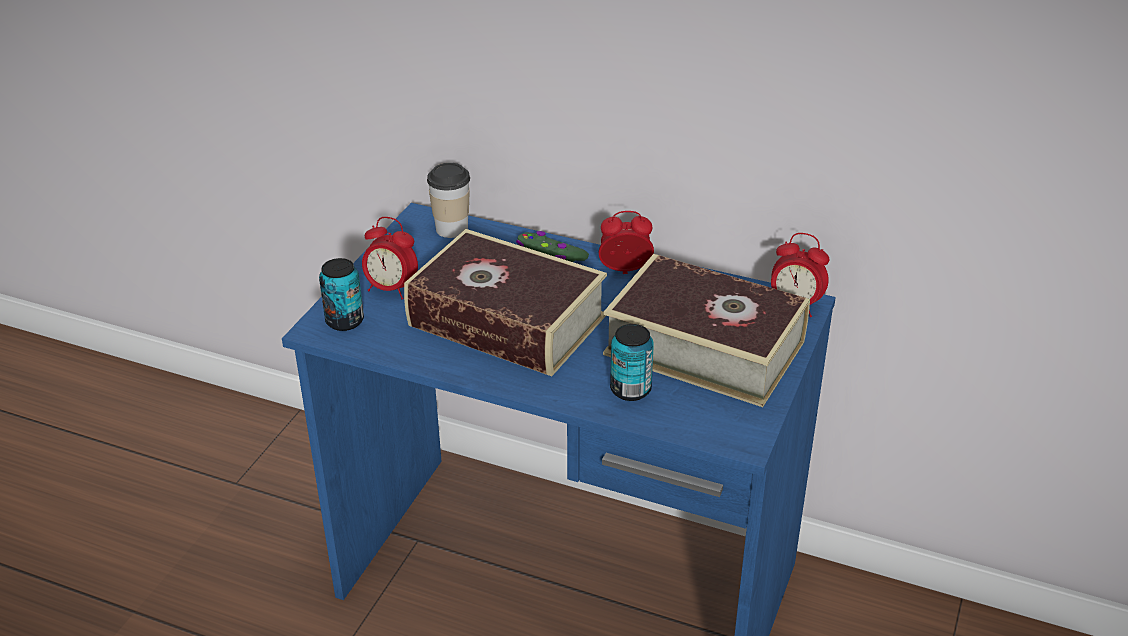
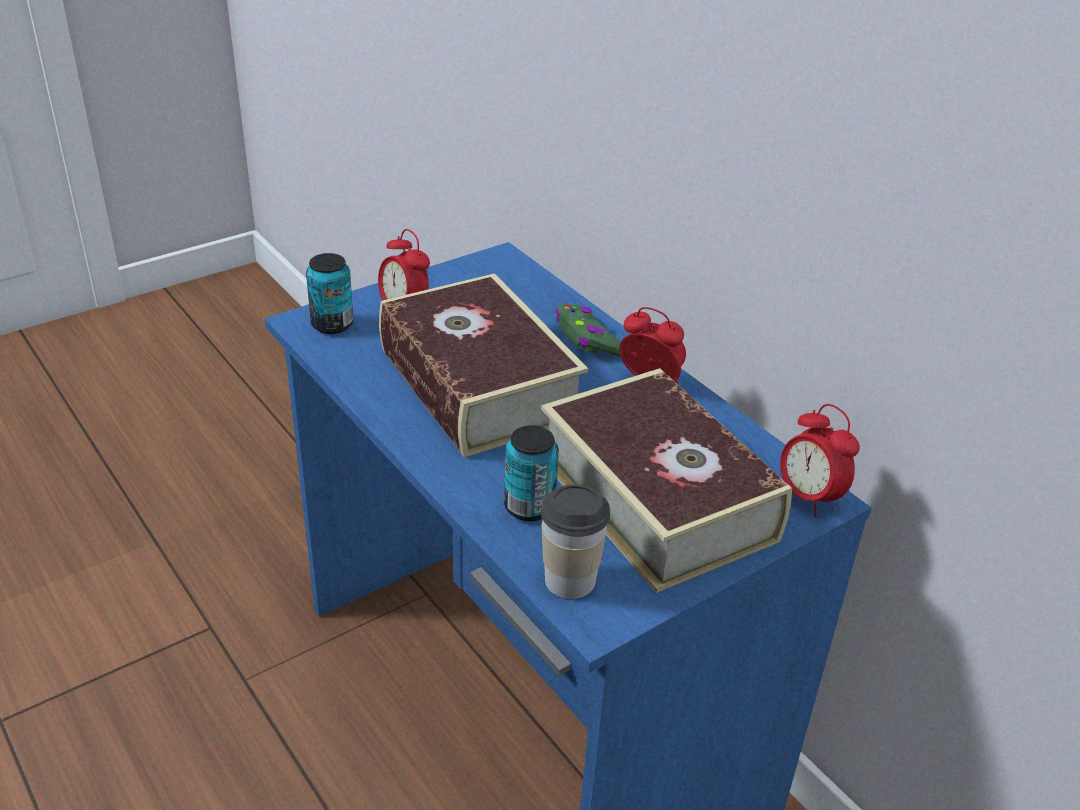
camera: 30 degrees right, 0 degrees up
(452, 229) = (519, 278): cup -> cup (570, 580)

